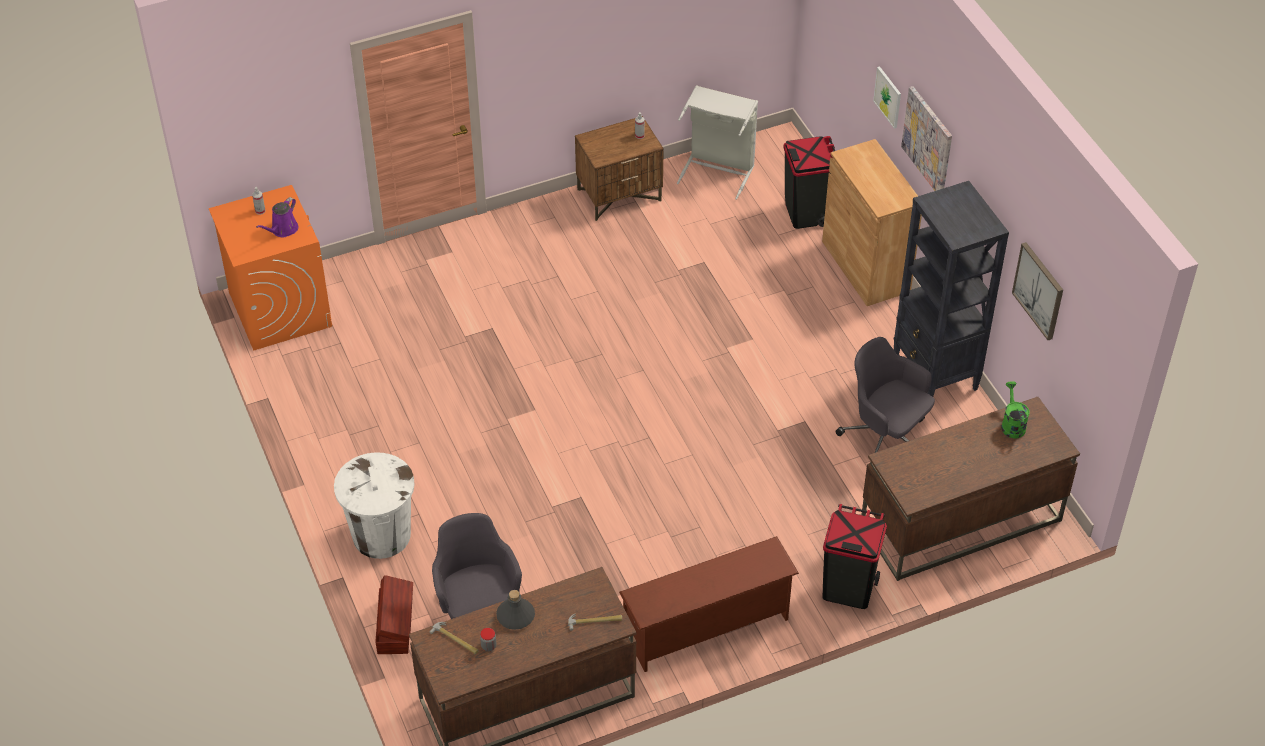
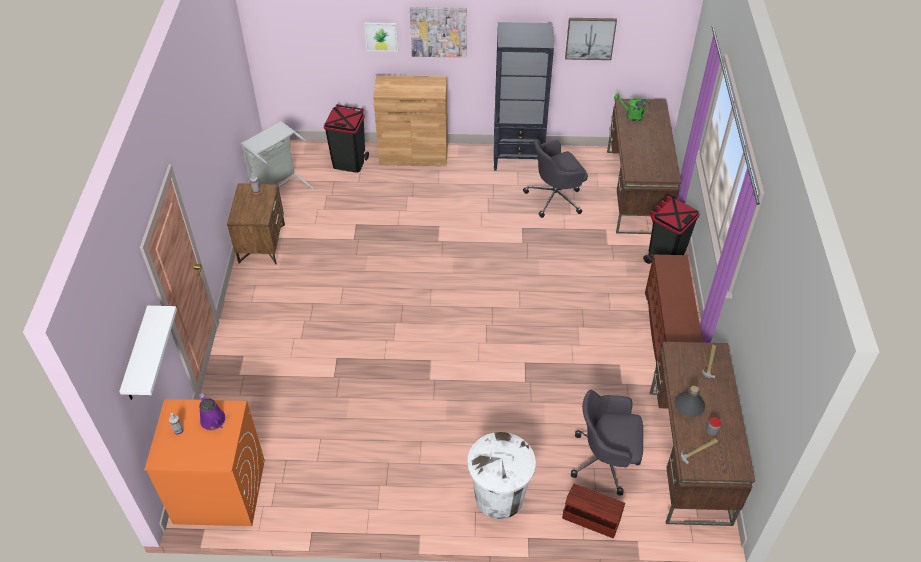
camera: 65 degrees left, 0 degrees up
(274, 120) = (137, 356): none -> white shelf

